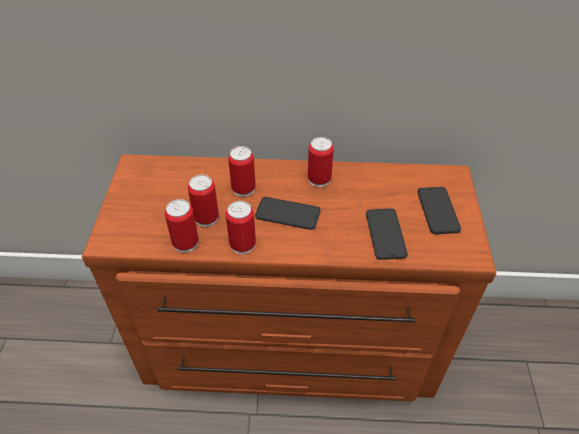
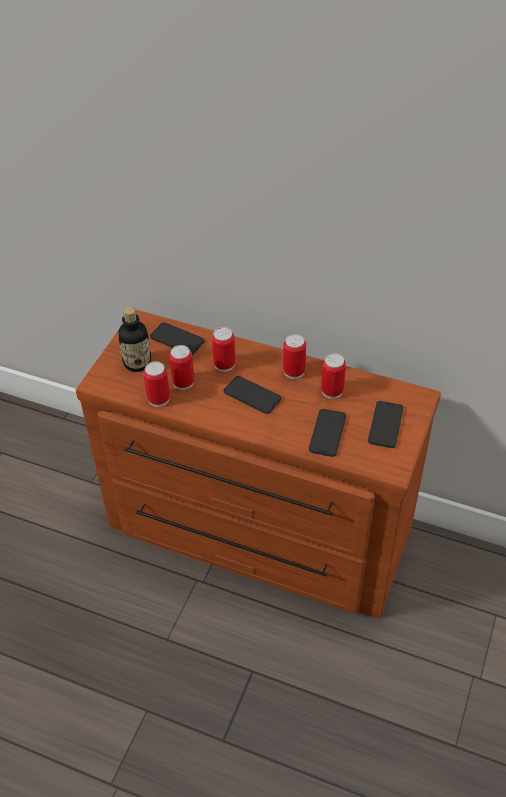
camera: 20 degrees right, 0 degrees up
(146, 209) = (137, 363): none -> bottle
(181, 174) = (177, 339): none -> phone
(242, 244) = (203, 411): can -> can (332, 391)

